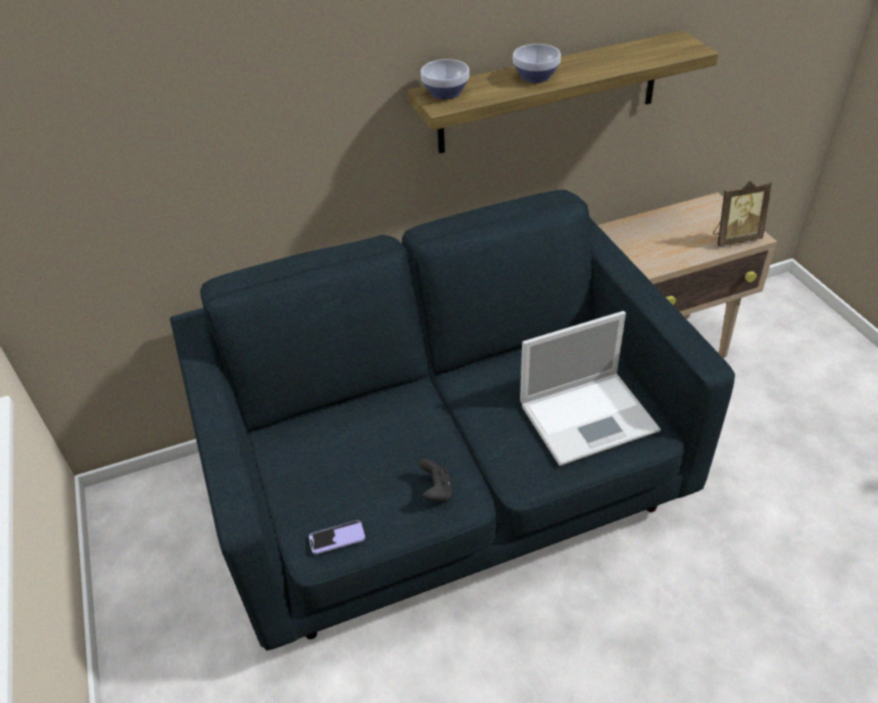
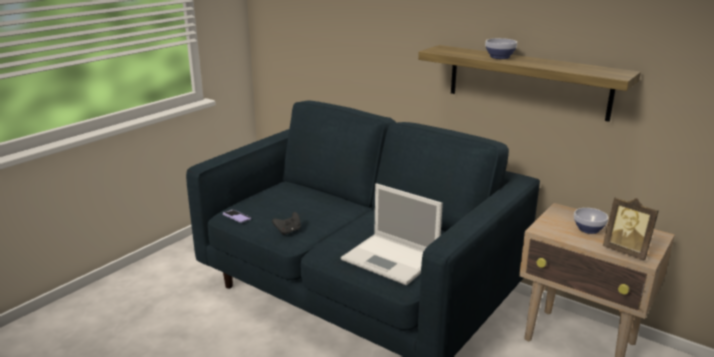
camera: 55 degrees right, 20 degrees down
(446, 93) = (447, 49): bowl -> bowl (589, 229)

